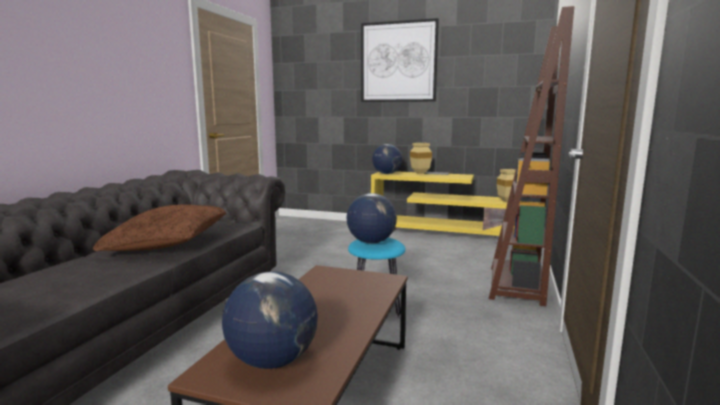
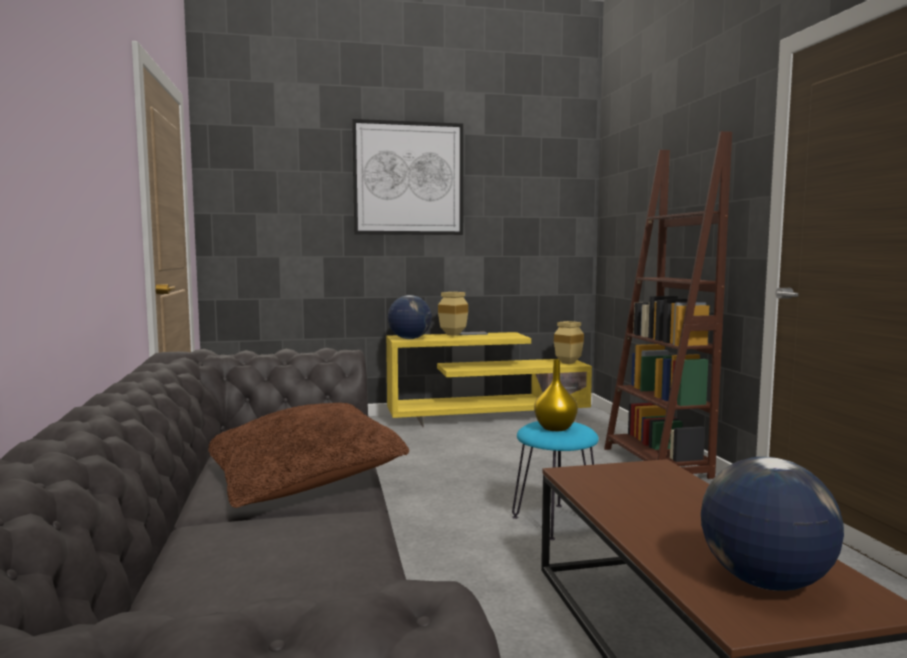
camera: 30 degrees left, 5 degrees down
(371, 242) = (554, 428): globe -> yellow vase

